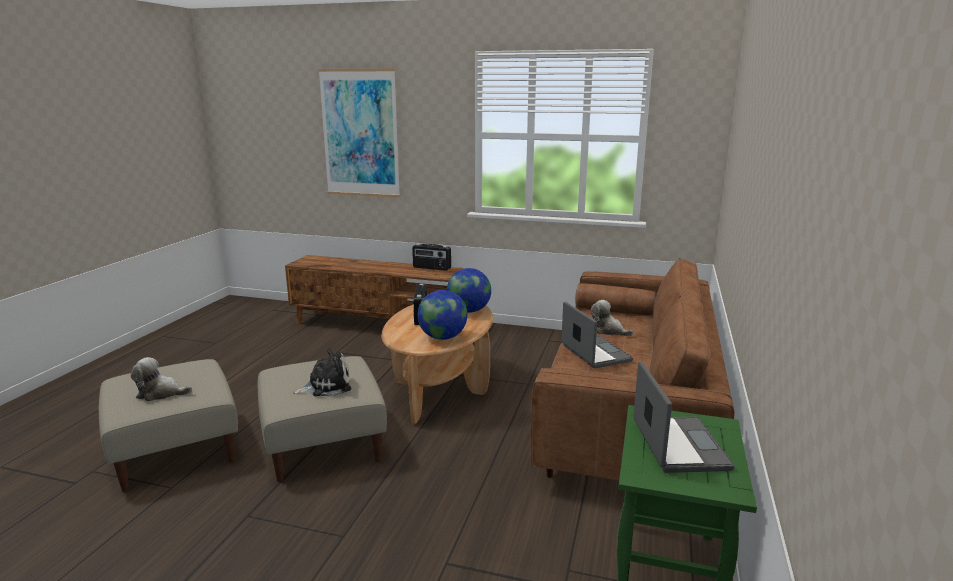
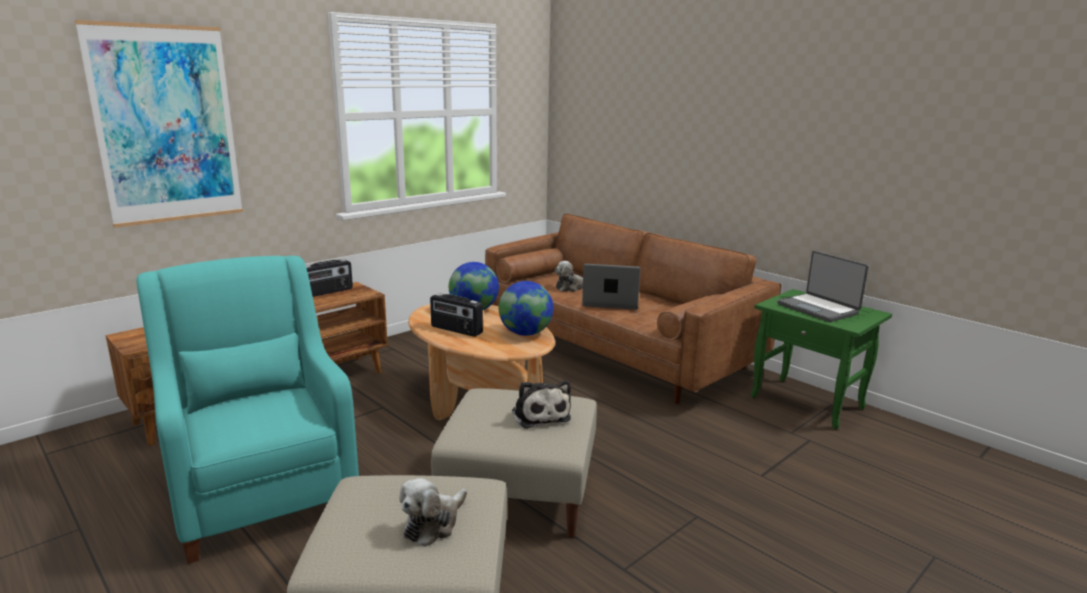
camera: 60 degrees left, 0 degrees up
(274, 365) = (262, 488): none -> turquoise armchair
(326, 386) = (540, 414): plush toy -> plush toy turned 150 degrees clockwise
(677, 445) = (818, 308): laptop -> laptop turned 150 degrees counterclockwise

